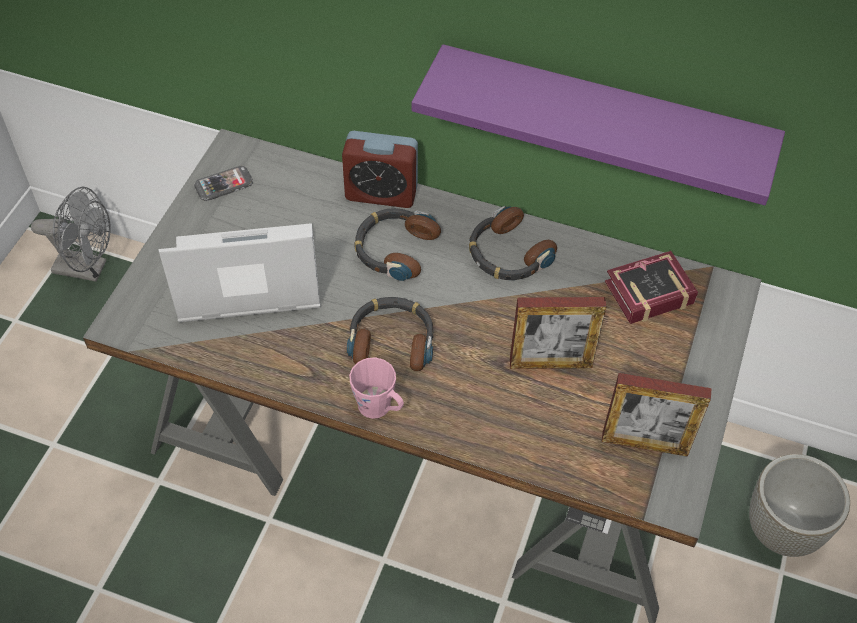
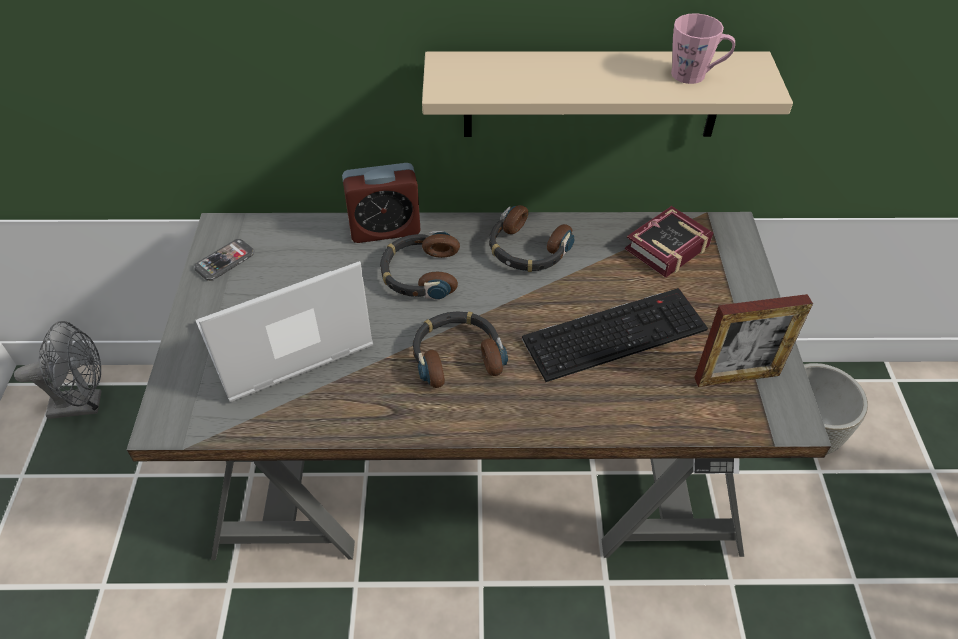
camera: 20 degrees left, 5 degrees down
(379, 408) = (475, 422): pink mug -> pink mug (695, 75)
(550, 363) = (615, 332): picture frame -> keyboard
(601, 123) = (592, 94): purple shelf -> beige shelf

